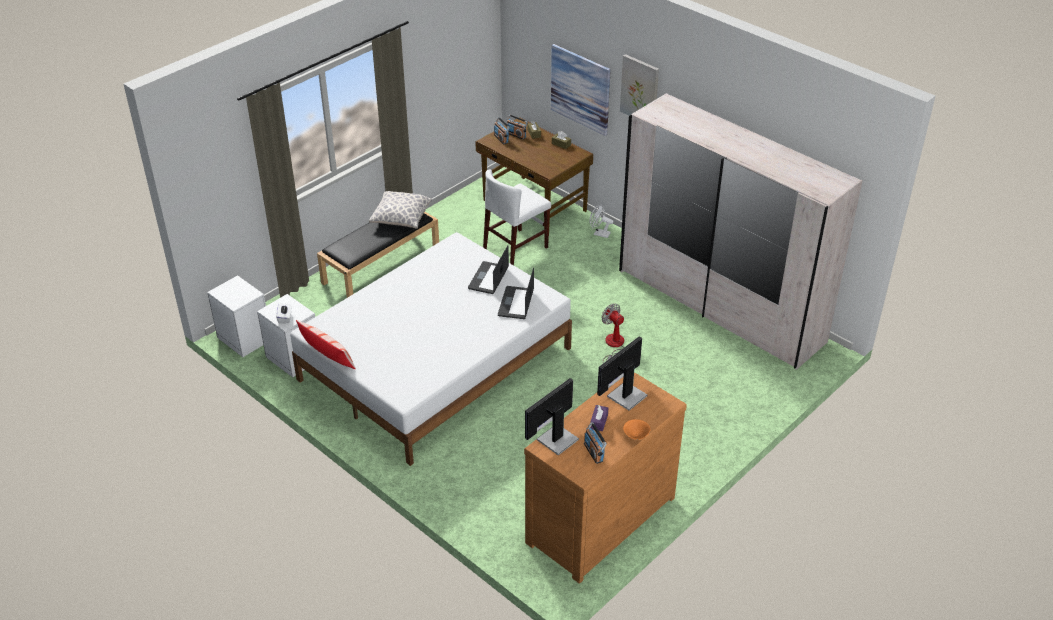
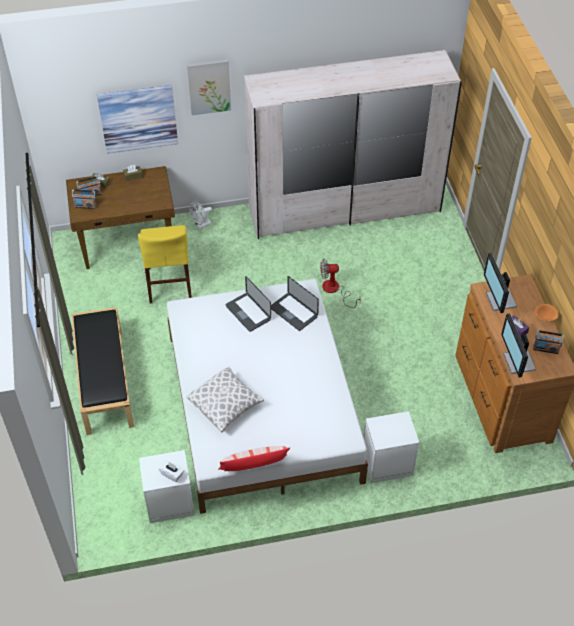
camera: 55 degrees left, 10 degrees up
(244, 338) = (109, 528): white nightstand -> white nightstand (386, 463)
(401, 218) = (96, 329): pillow -> pillow (225, 405)
(515, 248) = (169, 283): white chair -> yellow chair

